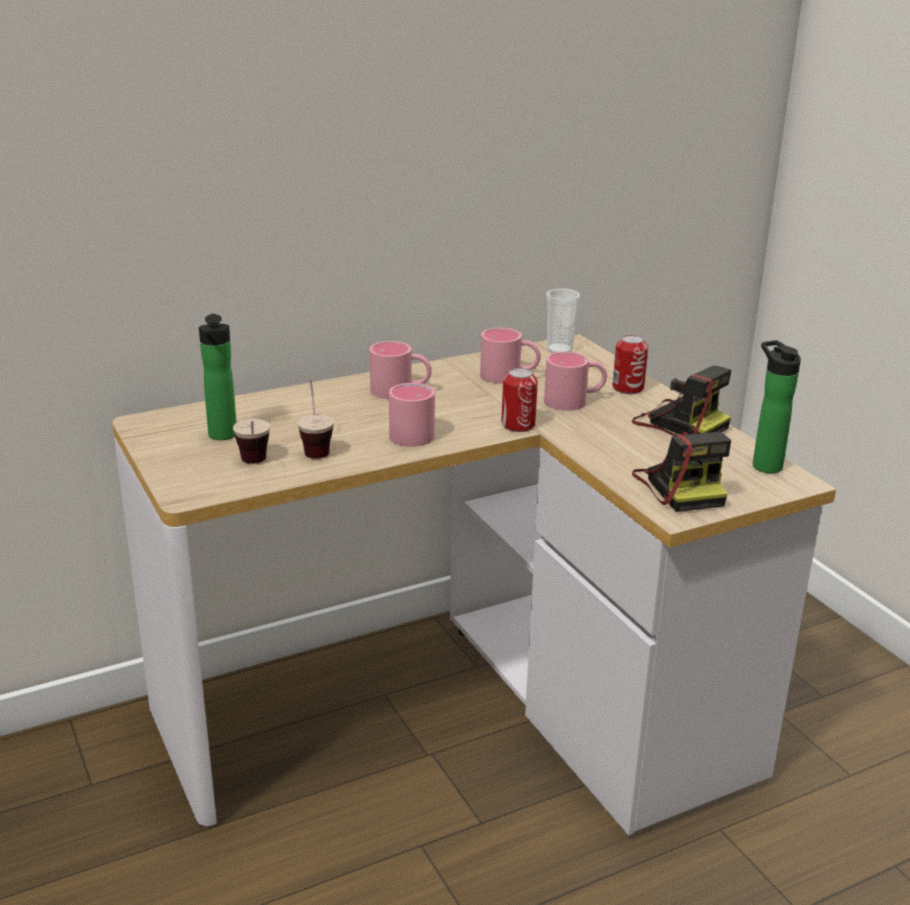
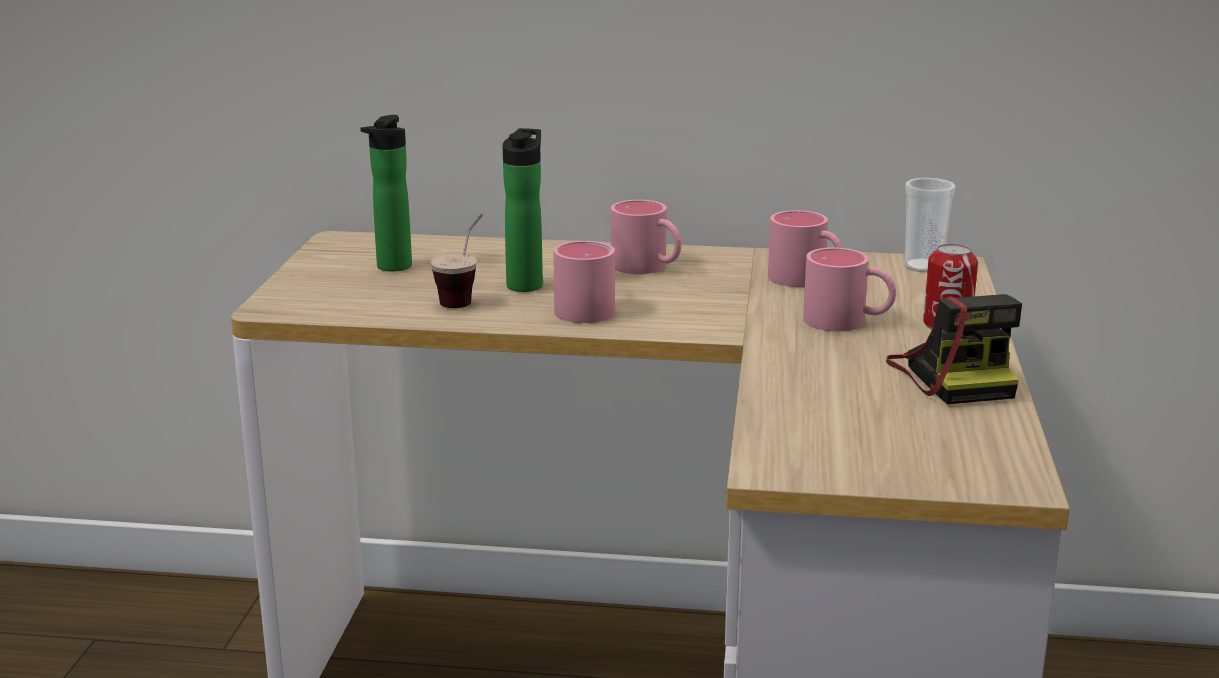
camera: 35 degrees right, 5 degrees down
(254, 466) = (376, 299): cup -> none
(518, 425) = (730, 330): can -> none
(681, 487) = (830, 443): camera -> none
(764, 464) = (1000, 451): bottle -> bottle (526, 284)

